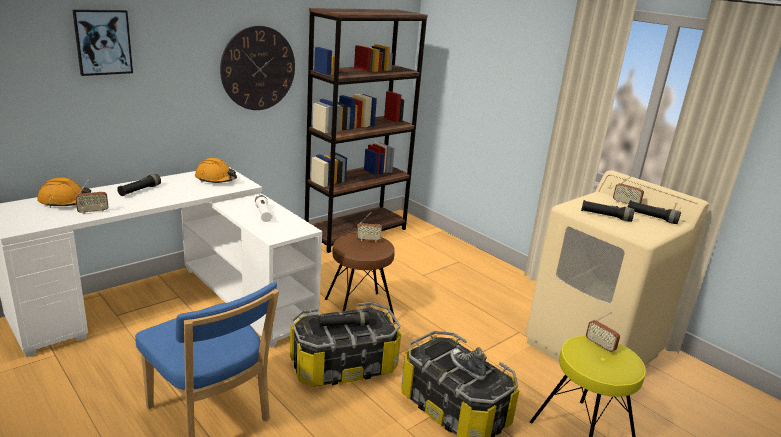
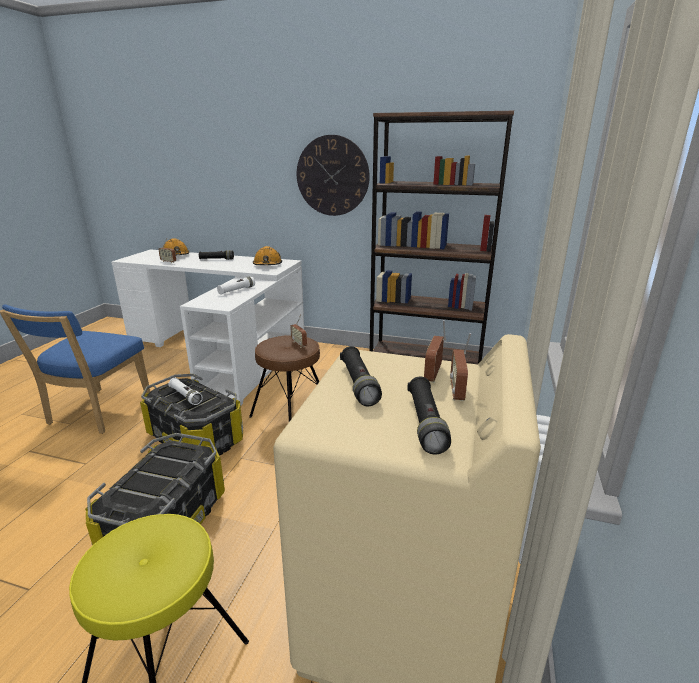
camera: 60 degrees right, 0 degrees up
(103, 42) = (212, 147): picture -> none
(343, 325) = (185, 396): black flashlight -> white flashlight
(466, 367) = (153, 479): shoe -> none
(600, 345) = (173, 548): radio -> radio (433, 375)

